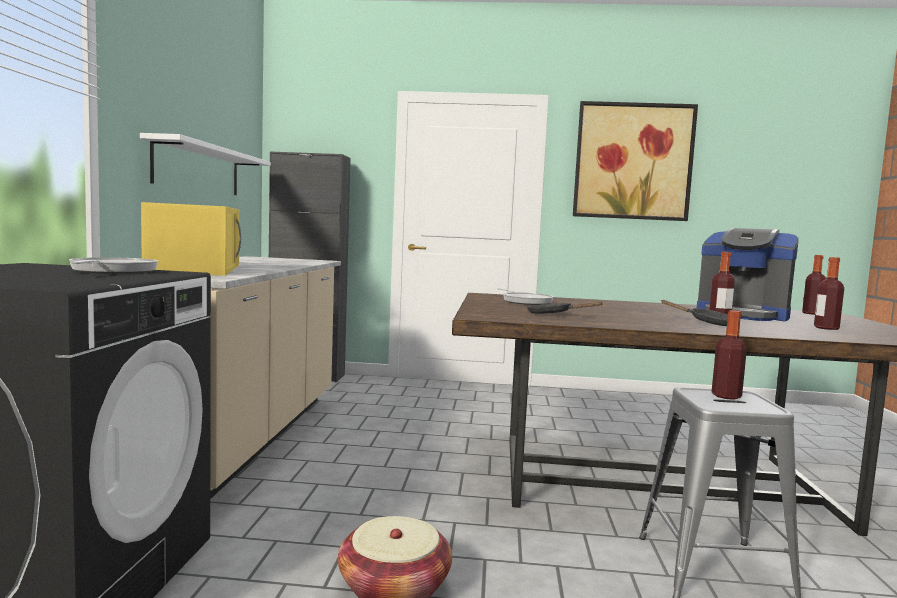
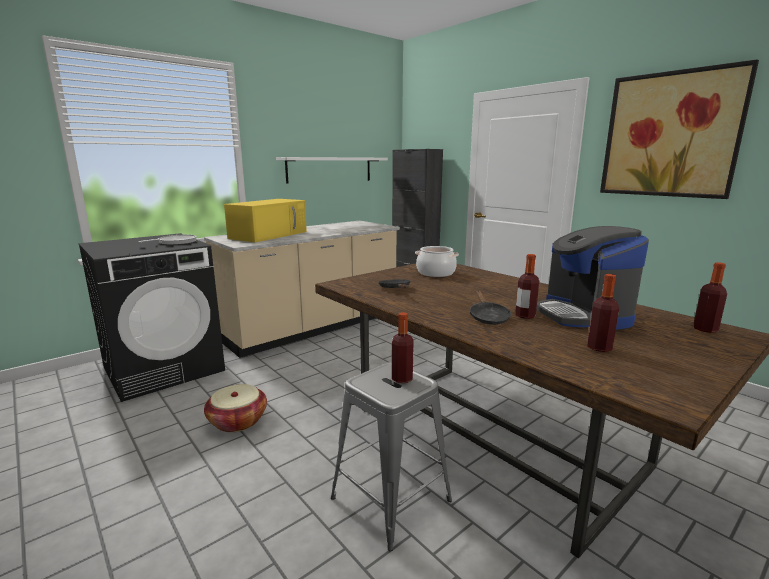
camera: 45 degrees right, 10 degrees up
(525, 301) = (436, 273): frying pan -> cooking pot

